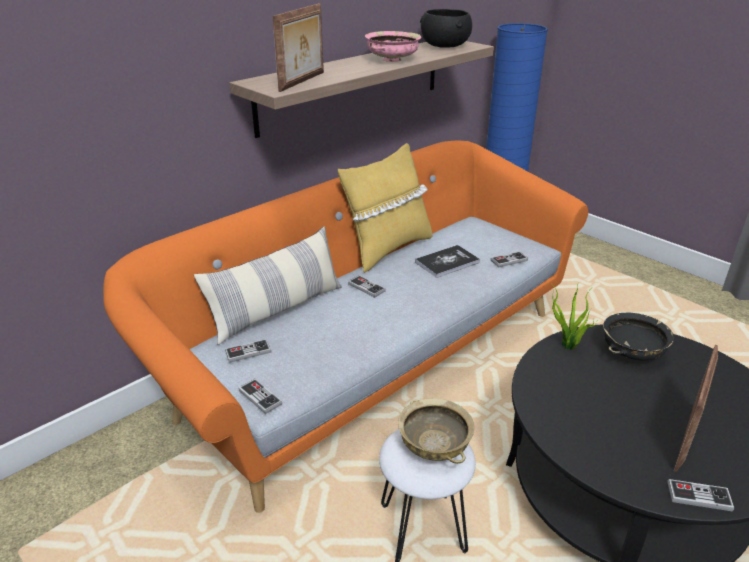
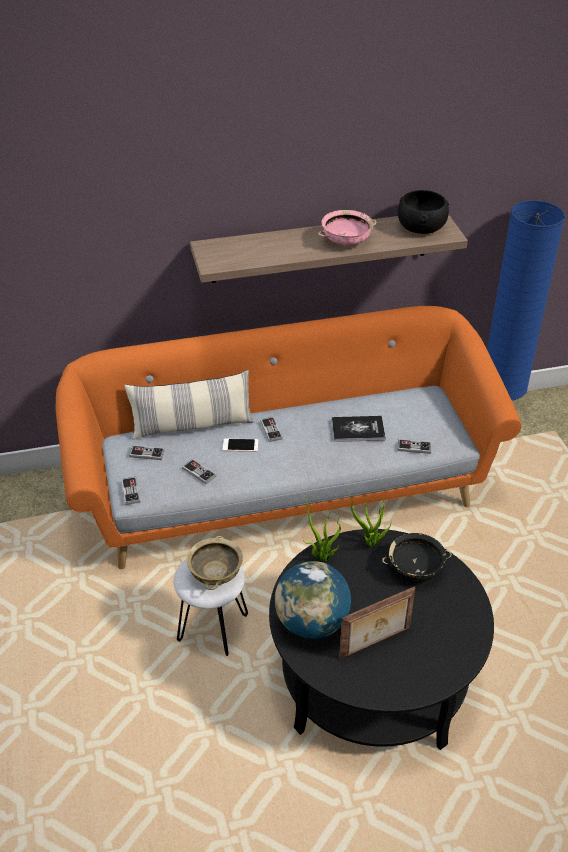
camera: 30 degrees right, 10 degrees up
(303, 81) = (241, 257): picture frame -> none
(348, 310) = (240, 445): none -> phone
(387, 249) = (323, 397): yellow pillow -> none
(538, 377) = (321, 557): none -> potted plant
(605, 447) = (312, 623): none -> globe
(699, 496) = (336, 679): game controller -> game controller (199, 472)

